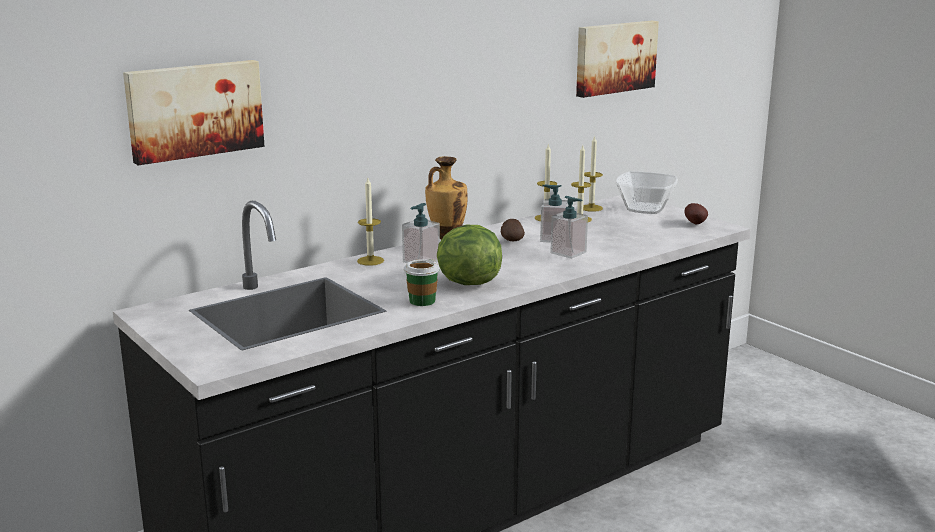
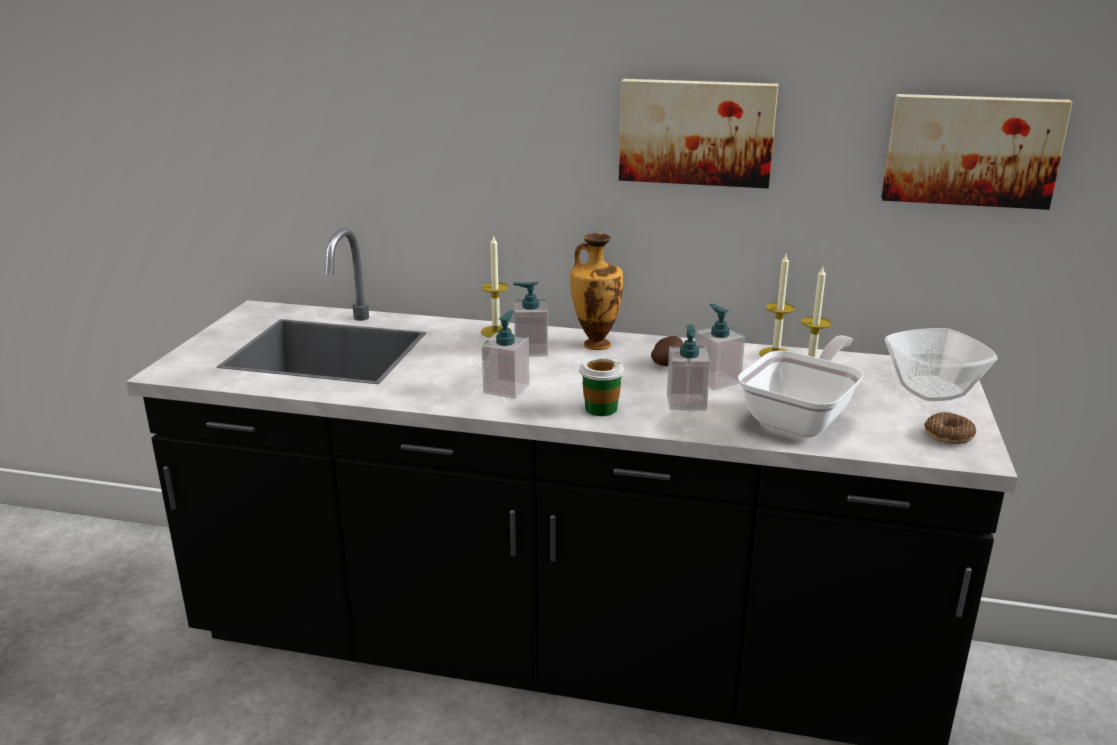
camera: 50 degrees right, 5 degrees up
(194, 110) = (328, 124): picture -> picture (696, 132)
(422, 301) = (424, 388): cup -> cup (600, 408)
(467, 283) = (506, 389): lettuce -> soap dispenser
(591, 208) = (863, 362): candle -> none
(630, 239) = (802, 418): none -> frying pan
(695, 223) = (948, 436): potato -> donut

